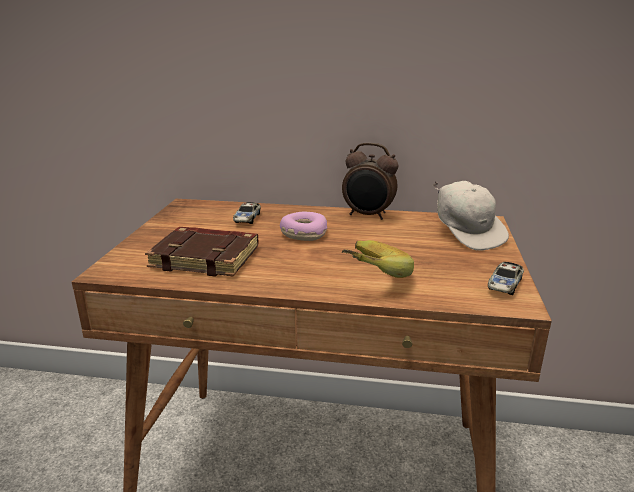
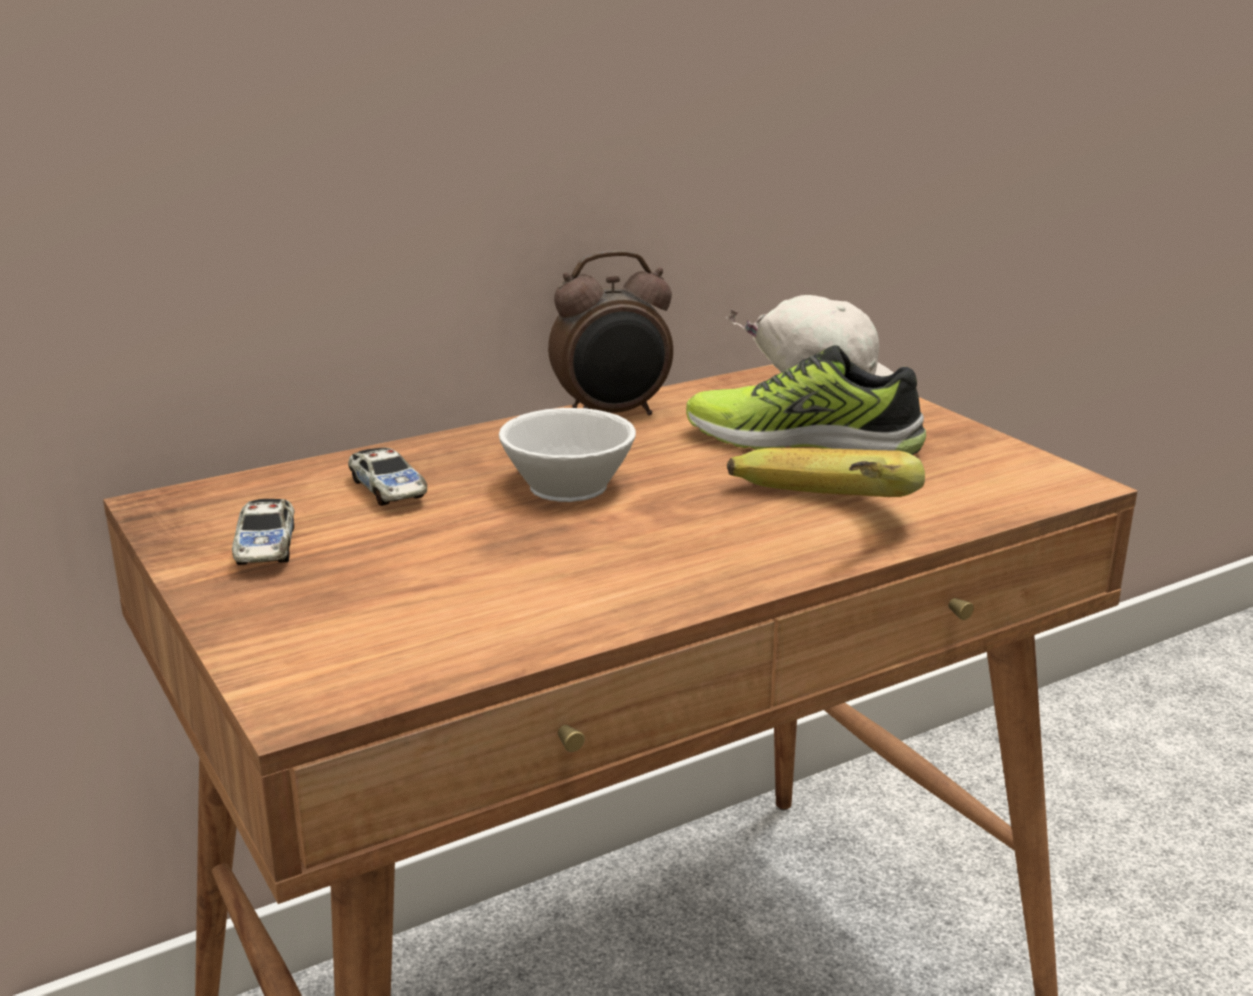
camera: 40 degrees left, 0 degrees up
(207, 257) = (469, 591): brown book -> none
(303, 234) = (563, 483): donut -> white cup
(424, 247) = (803, 441): none -> shoe
(504, 285) = (1011, 462): toy car -> toy car (266, 548)

